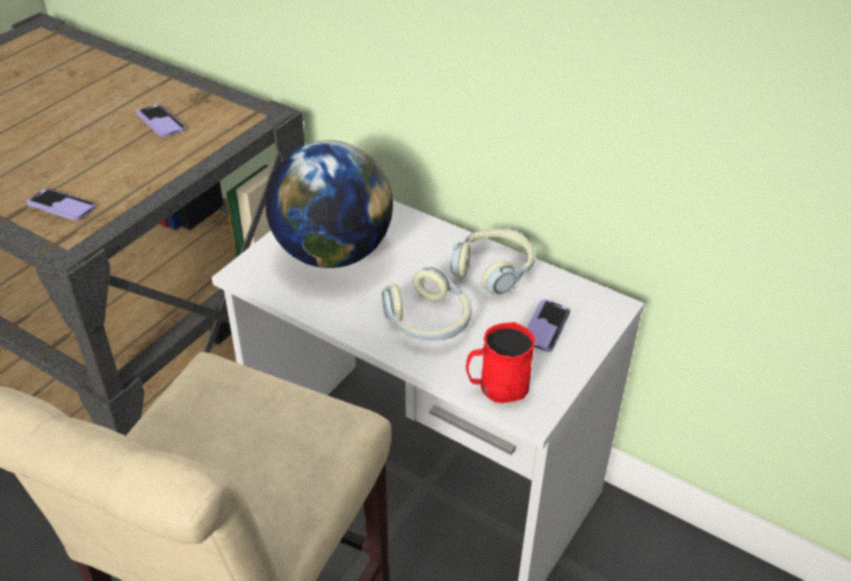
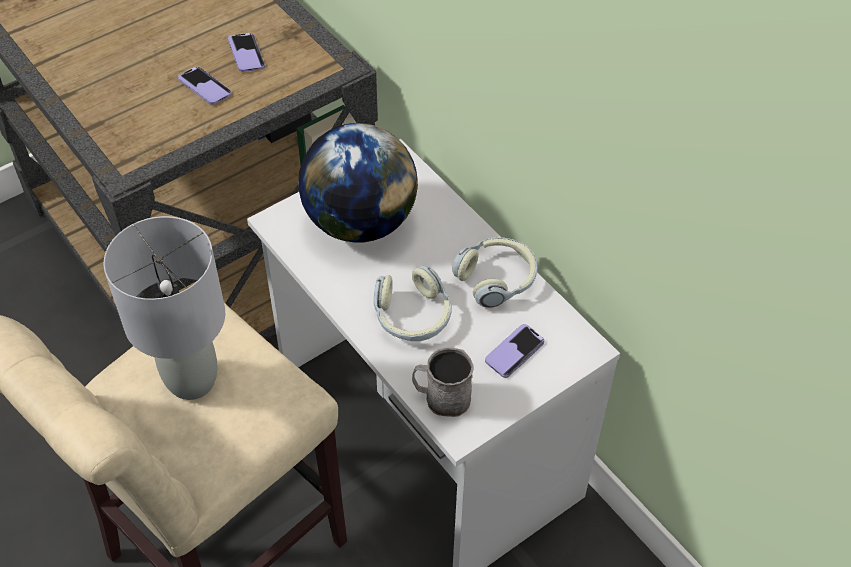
camera: 20 degrees right, 10 degrees up
(61, 206) = (132, 128): phone -> phone (205, 87)
(223, 438) = (193, 381): none -> grey table lamp
(497, 386) = (441, 398): red mug -> grey mug

